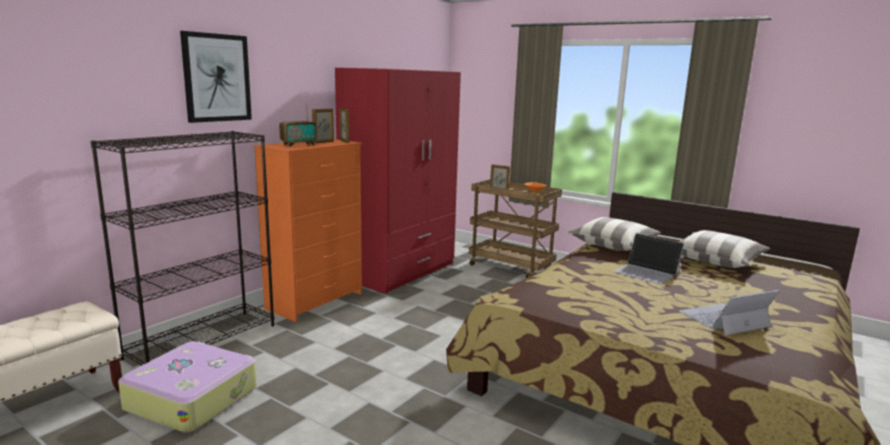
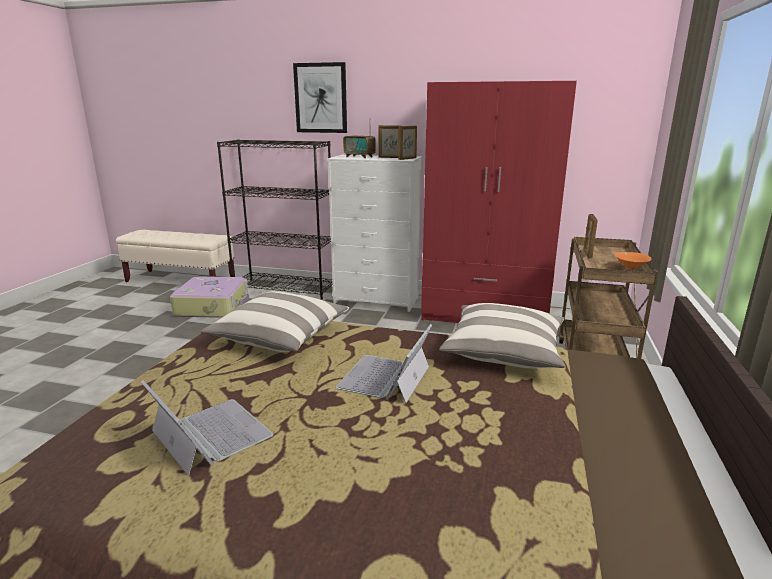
camera: 70 degrees right, 5 degrees up
(316, 301) = (376, 301): orange dresser -> white dresser
(716, 261) = (523, 445): pillow -> pillow (280, 337)

